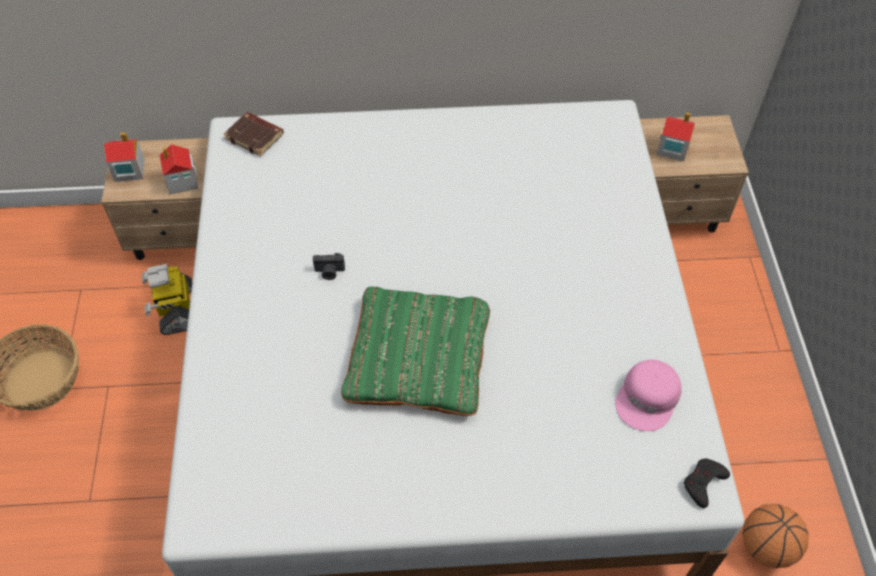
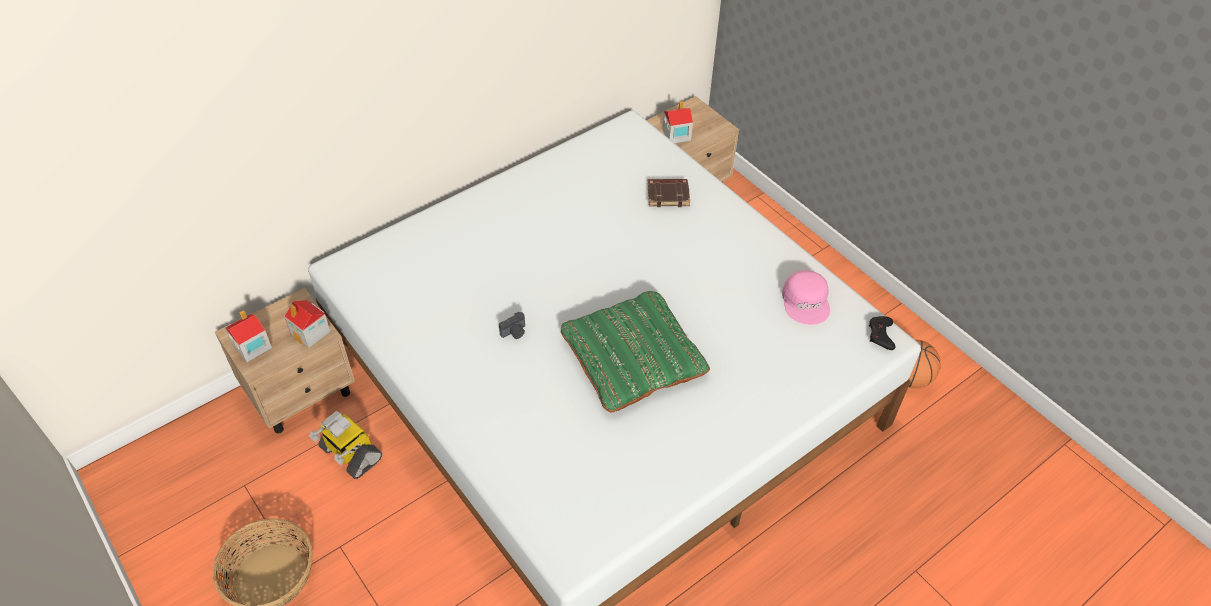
camera: 35 degrees left, 5 degrees down
(255, 137) = (362, 262): brown book -> brown book (668, 195)

